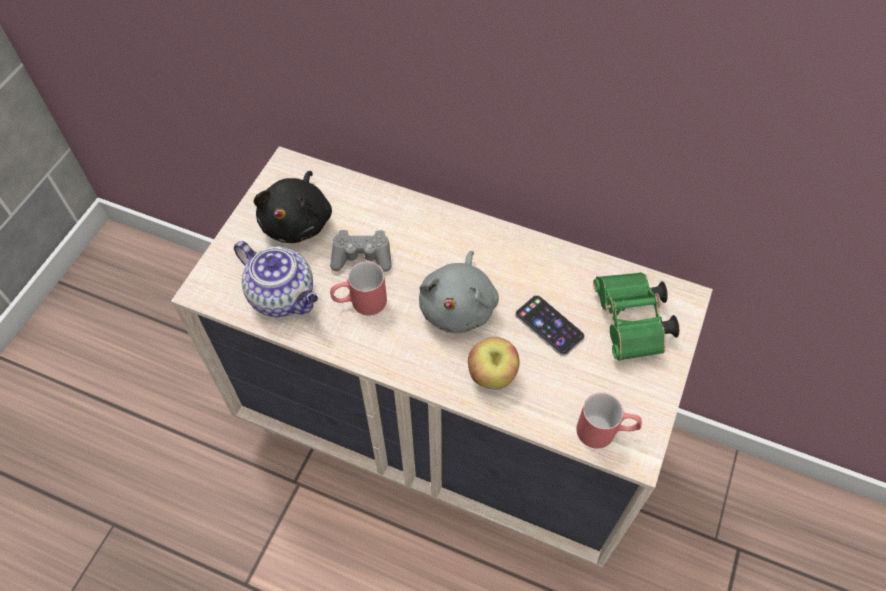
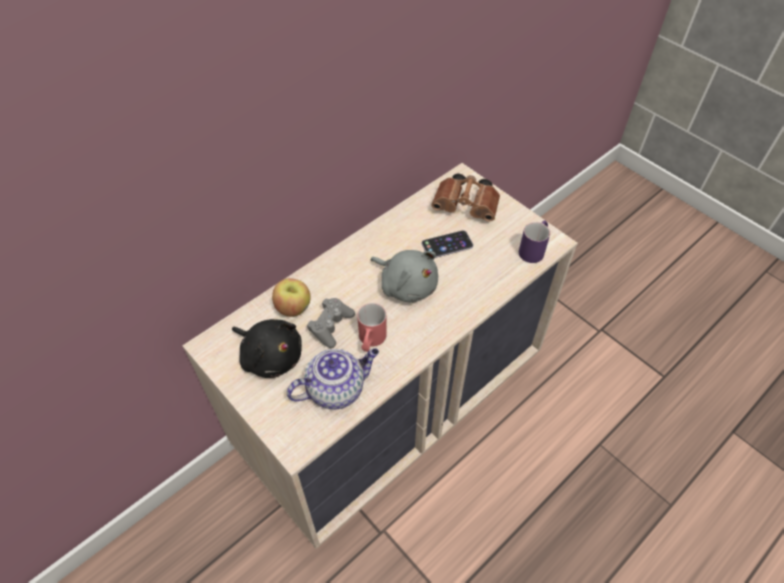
camera: 65 degrees left, 5 degrees down
(492, 375) = (468, 288): apple -> apple (293, 308)
(606, 431) = (533, 249): red mug -> purple mug
(631, 325) = (467, 207): green binoculars -> brown binoculars

